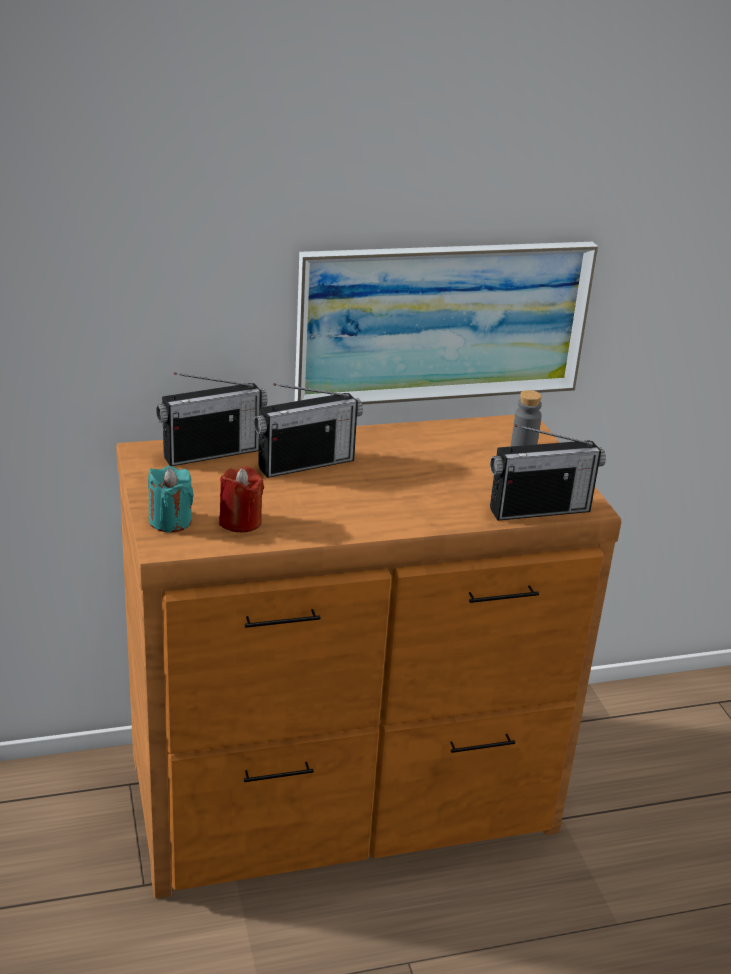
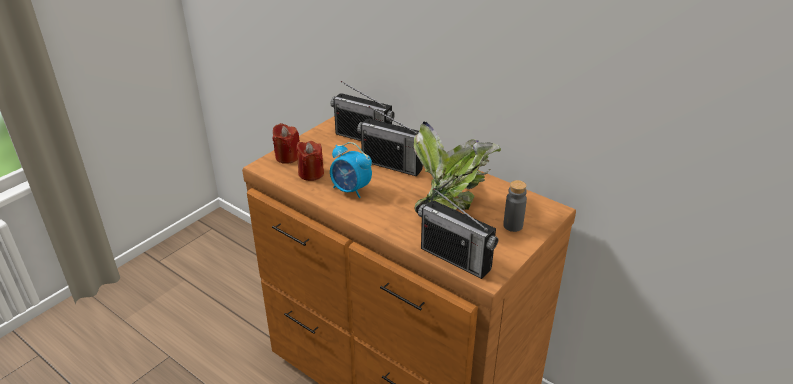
camera: 55 degrees right, 5 degrees up
(170, 521) = (287, 157): turquoise candle -> red candle
(320, 511) = (351, 190): none -> alarm clock
(441, 469) = (450, 206): none -> potted plant
(443, 322) = (519, 115): picture -> none

